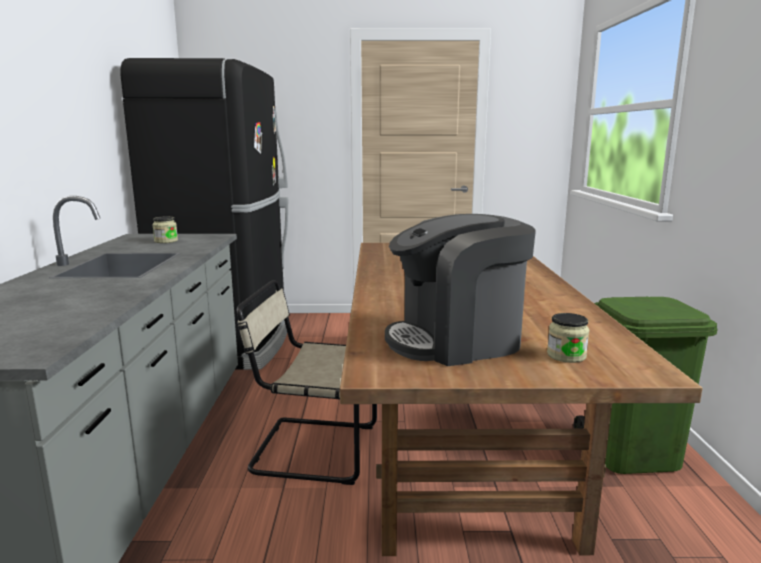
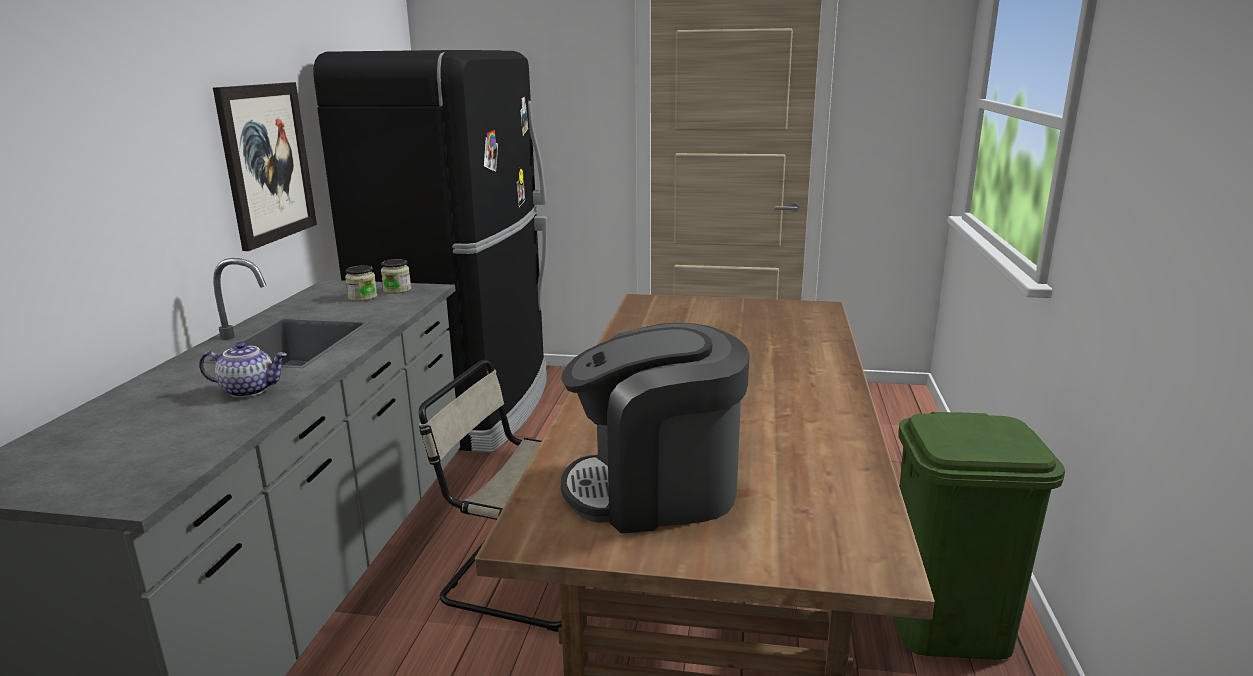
camera: 10 degrees right, 5 degrees up
(86, 135) = (267, 163): none -> picture
(101, 290) = (250, 390): none -> teapot
(566, 356) = (783, 528): jar -> jar (397, 290)

